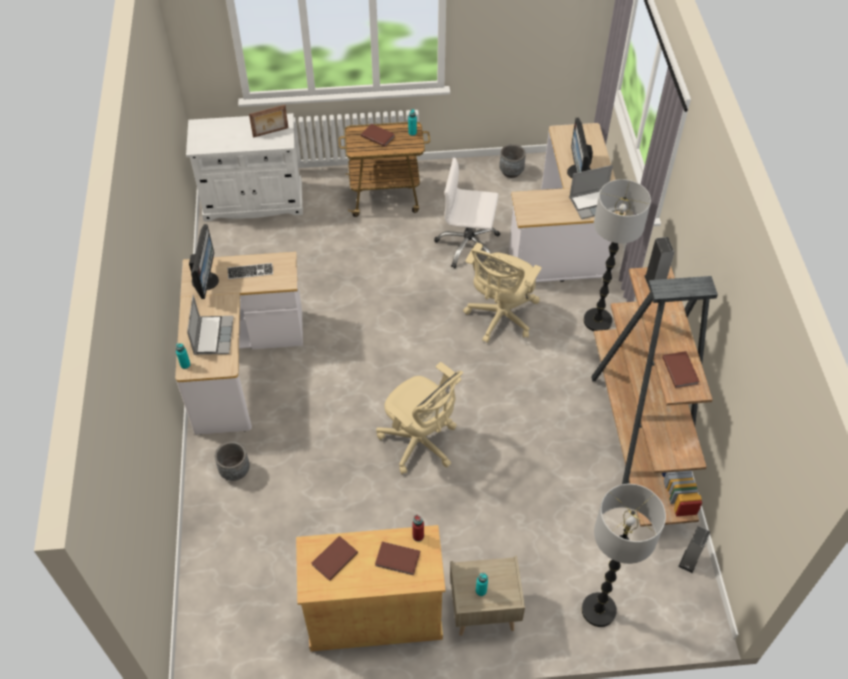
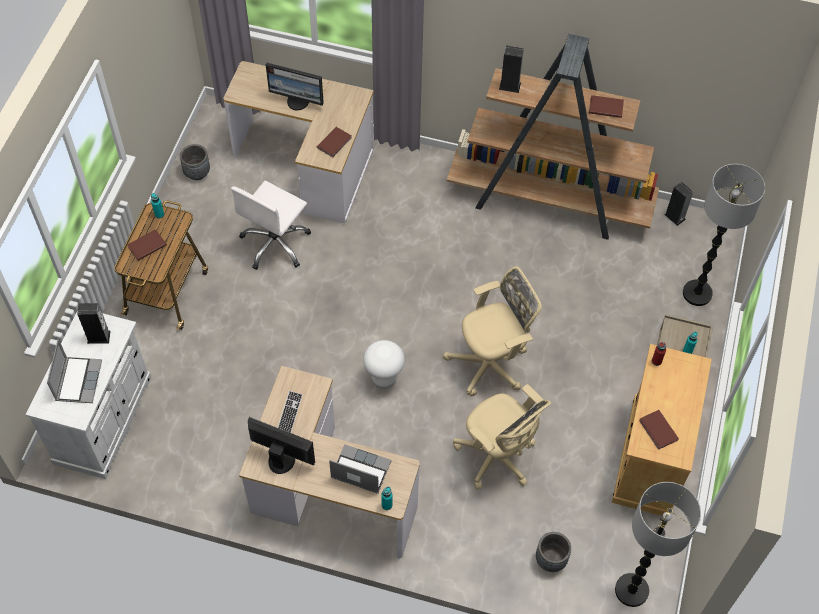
camera: 70 degrees left, 5 degrees up
(235, 471) = (459, 531): grey planter -> grey planter (550, 559)
(271, 133) = (98, 337): picture frame -> speaker
(366, 365) = (384, 379): none -> white stool
(398, 560) = (674, 383): brown book -> brown book (335, 143)
(500, 318) = (378, 251): beige office chair -> beige office chair (497, 457)
(594, 203) = (343, 105): laptop -> laptop (78, 380)
(597, 320) = (416, 179): floor lamp -> floor lamp (631, 590)

